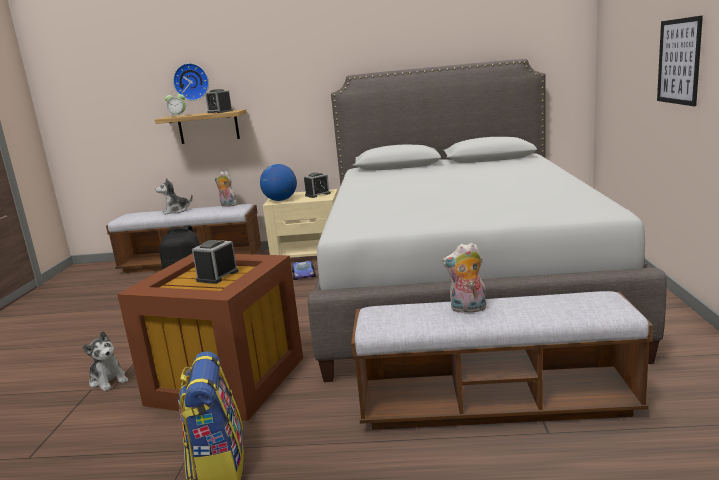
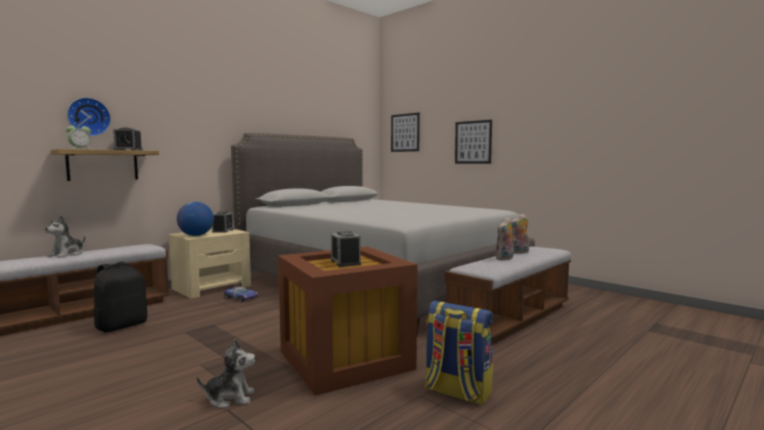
camera: 50 degrees left, 10 degrees down
(227, 205) = (127, 246): plush toy -> plush toy (519, 252)
(615, 40) = (405, 132): none -> picture

